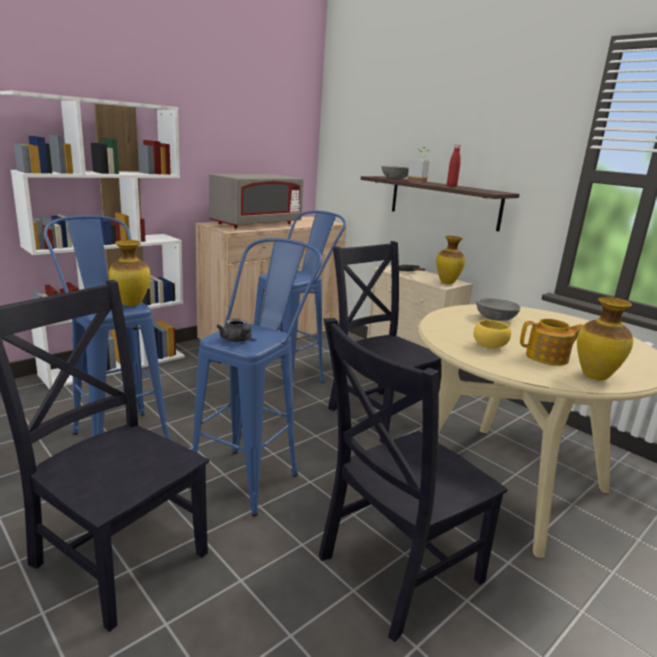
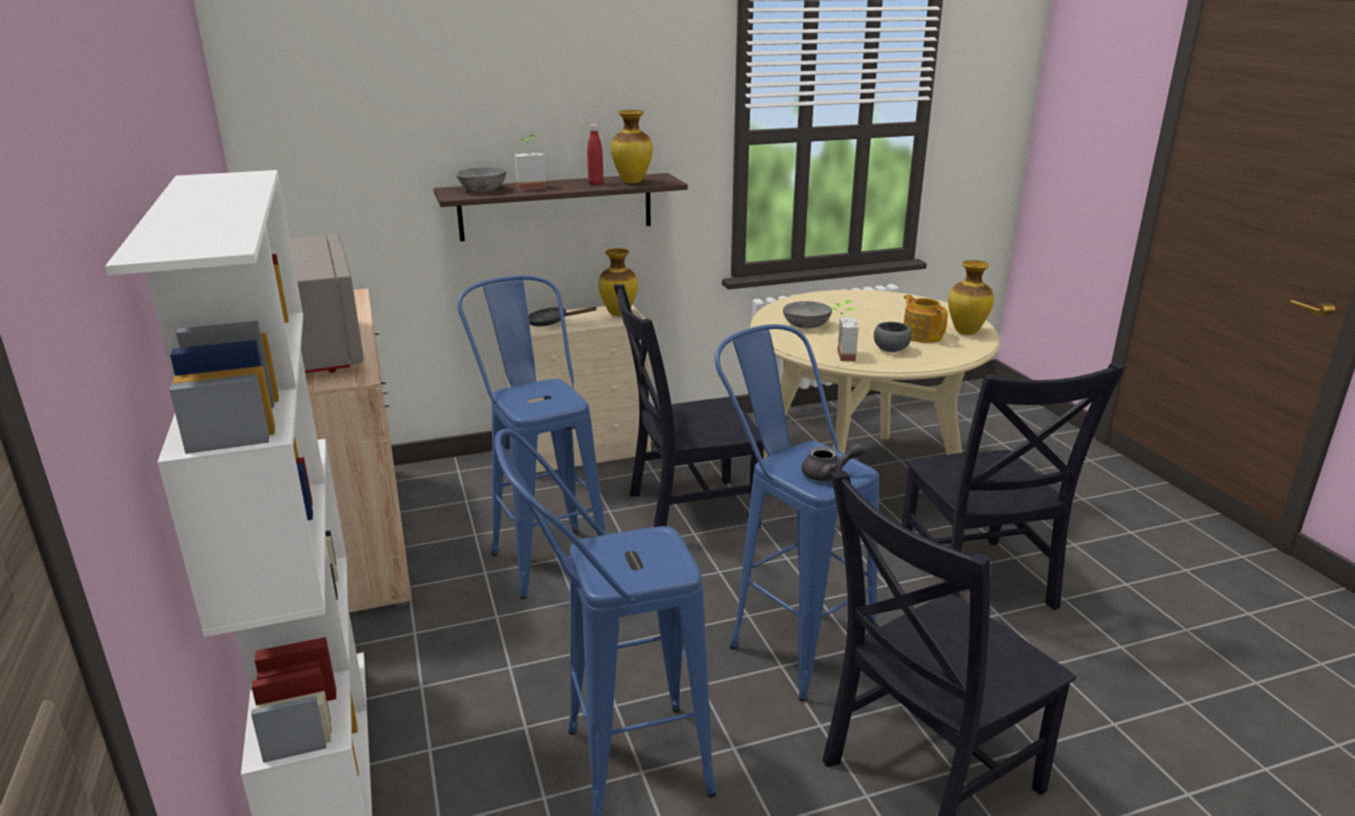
camera: 65 degrees left, 5 degrees up
(132, 304) = (641, 539): vase -> vase (633, 182)
(446, 330) = (839, 355): none -> potted plant
(490, 346) = (891, 349): yellow bowl -> grey bowl
(548, 357) = (922, 335): teapot -> teapot turned 45 degrees counterclockwise

